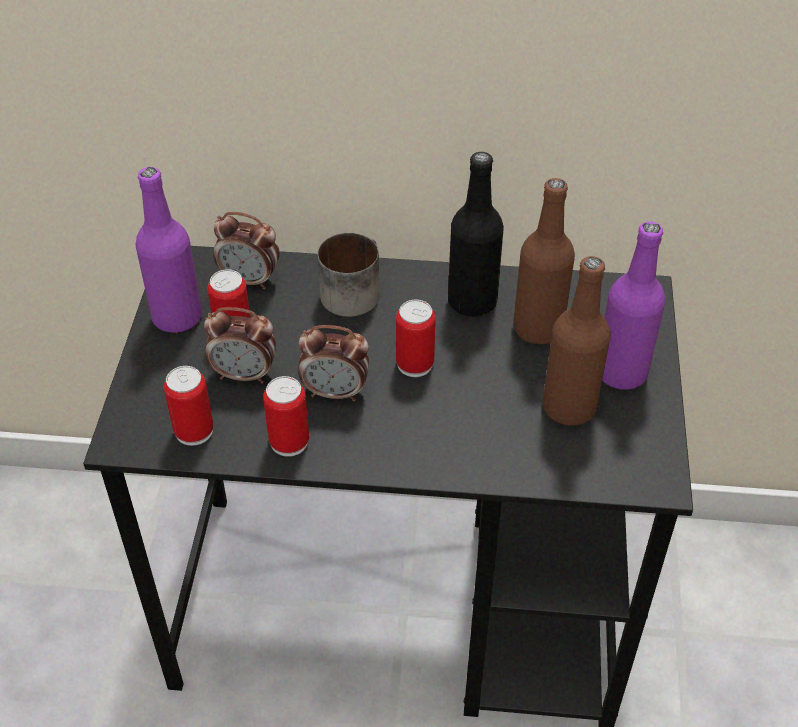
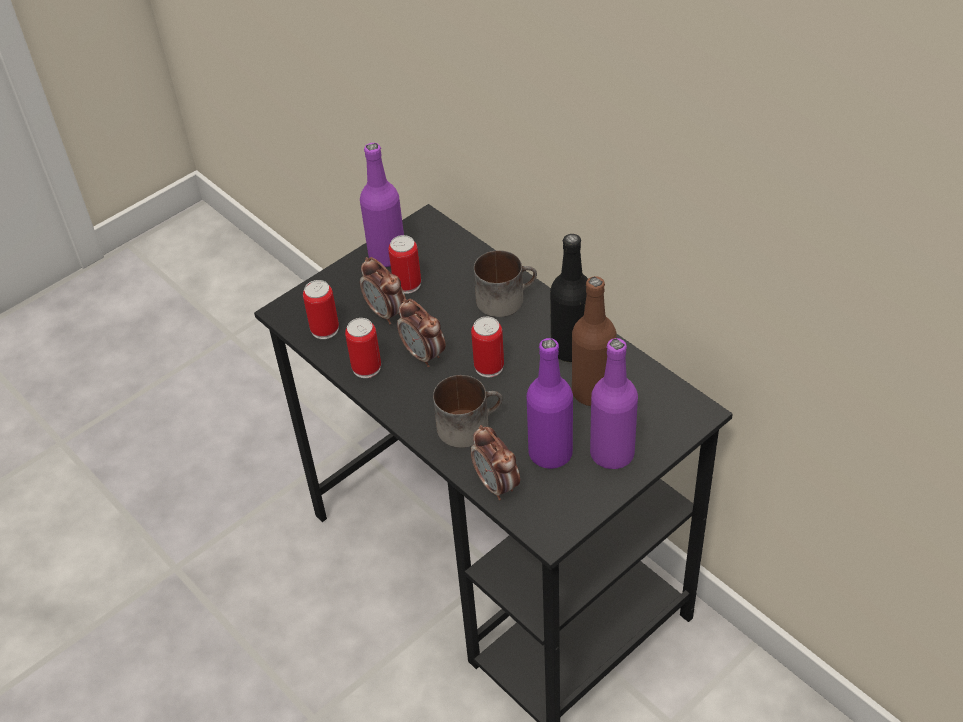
camera: 45 degrees right, 0 degrees up
(250, 280) = (453, 256): alarm clock -> alarm clock (496, 485)
(461, 430) = (469, 424): none -> mug
(569, 407) = (550, 453): brown bottle -> purple bottle

